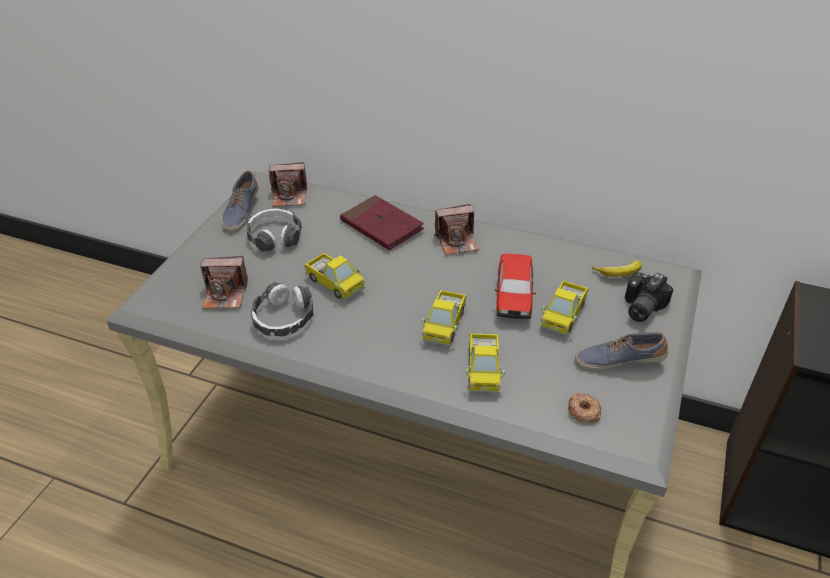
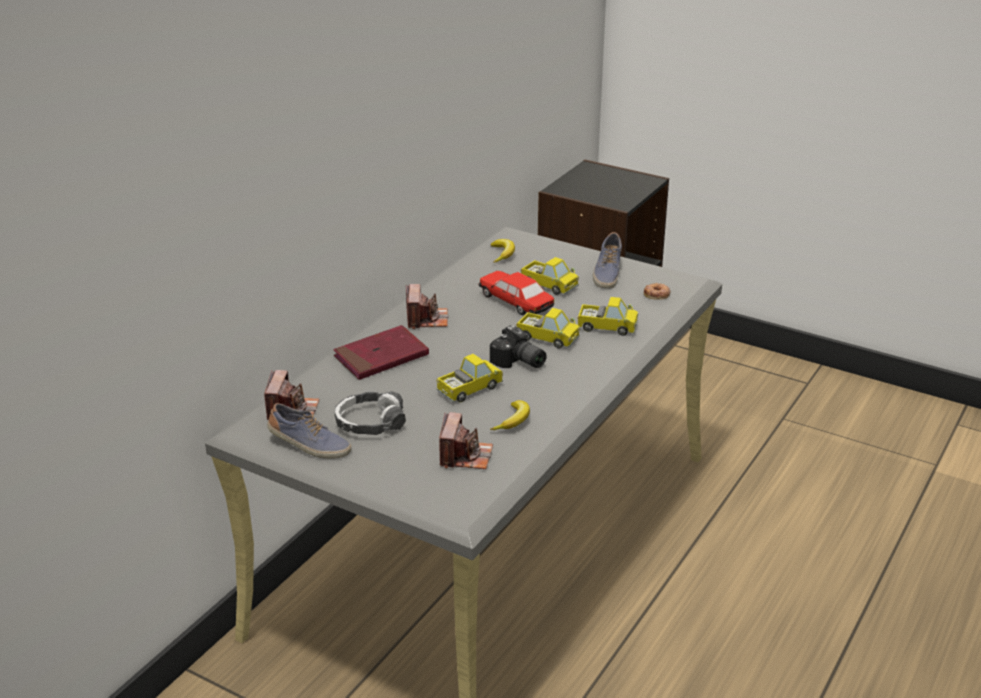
camera: 80 degrees left, 10 degrees down
(283, 318) = (513, 421): headphones -> banana
(514, 295) = (516, 302): toy car -> toy car turned 150 degrees counterclockwise
(640, 307) = (547, 254): camera -> camera (518, 362)

